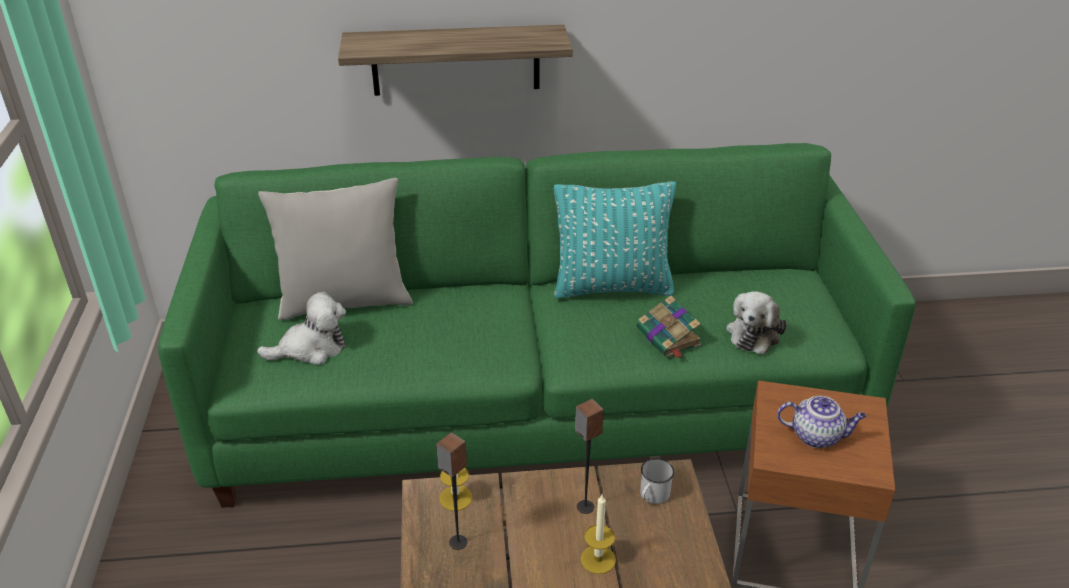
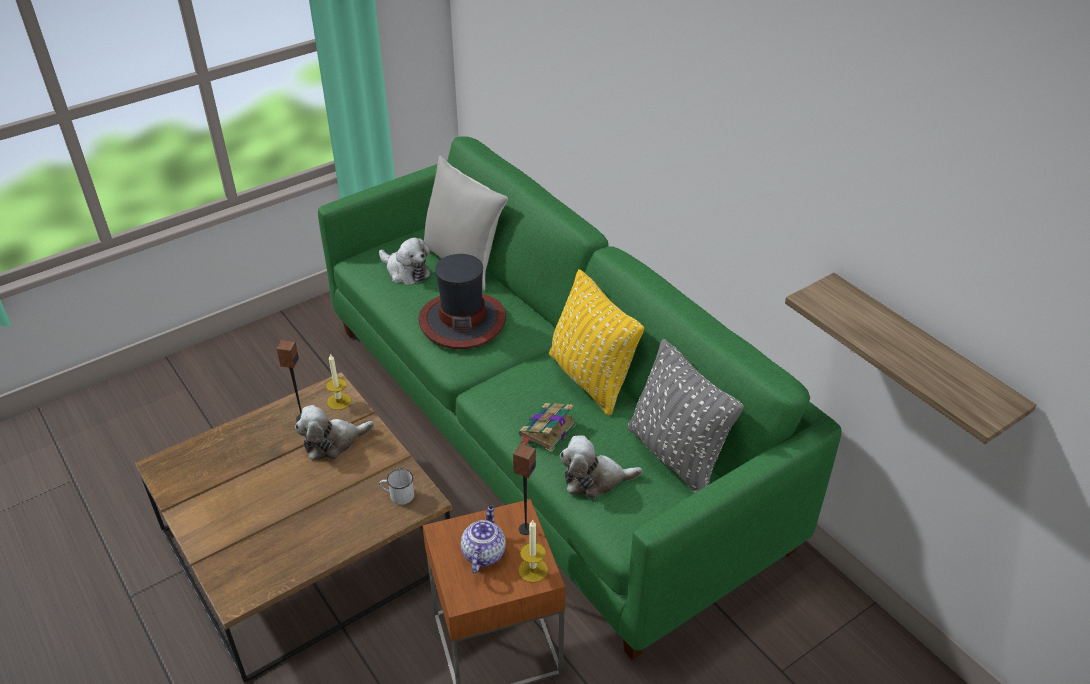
camera: 60 degrees right, 5 degrees up
(448, 334) = (462, 320): none -> hat
(455, 60) = (611, 139): shelf -> shelf (918, 361)
(525, 526) = (333, 442): none -> plush toy
(585, 507) = (367, 464): speaker -> speaker (525, 529)
(598, 559) = (323, 488): candle -> candle (533, 570)
(612, 287) = (591, 379): turquoise pillow -> yellow pillow
(752, 278) = (676, 455): none -> grey pillow
(817, 436) = (483, 553): teapot -> teapot turned 150 degrees counterclockwise

